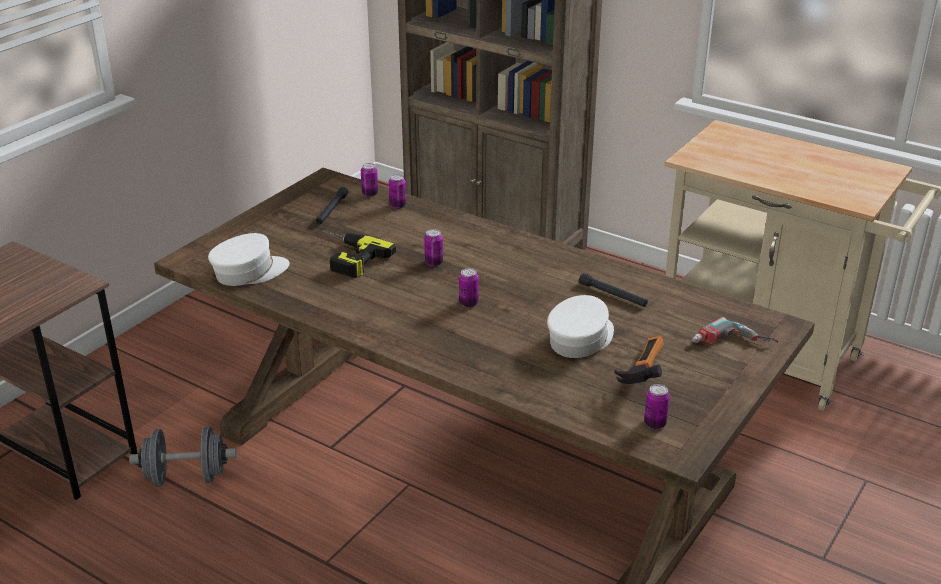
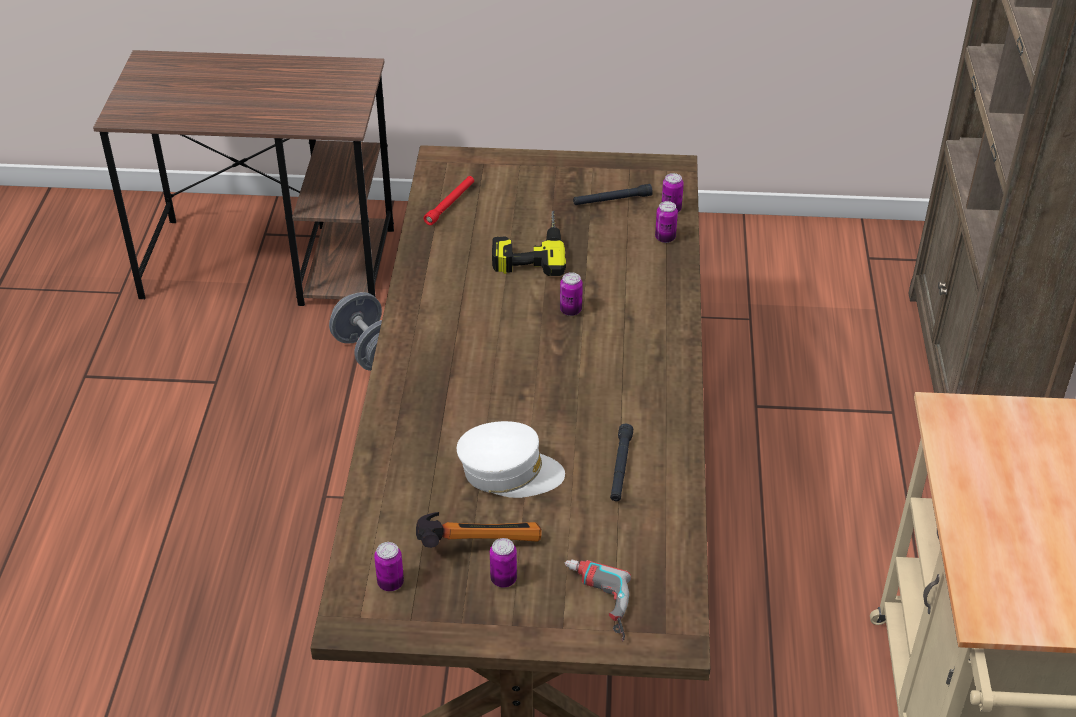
camera: 60 degrees right, 10 degrees up
(249, 272) = (450, 204): white cap -> red flashlight
(468, 303) = (512, 365): can -> can (503, 579)

